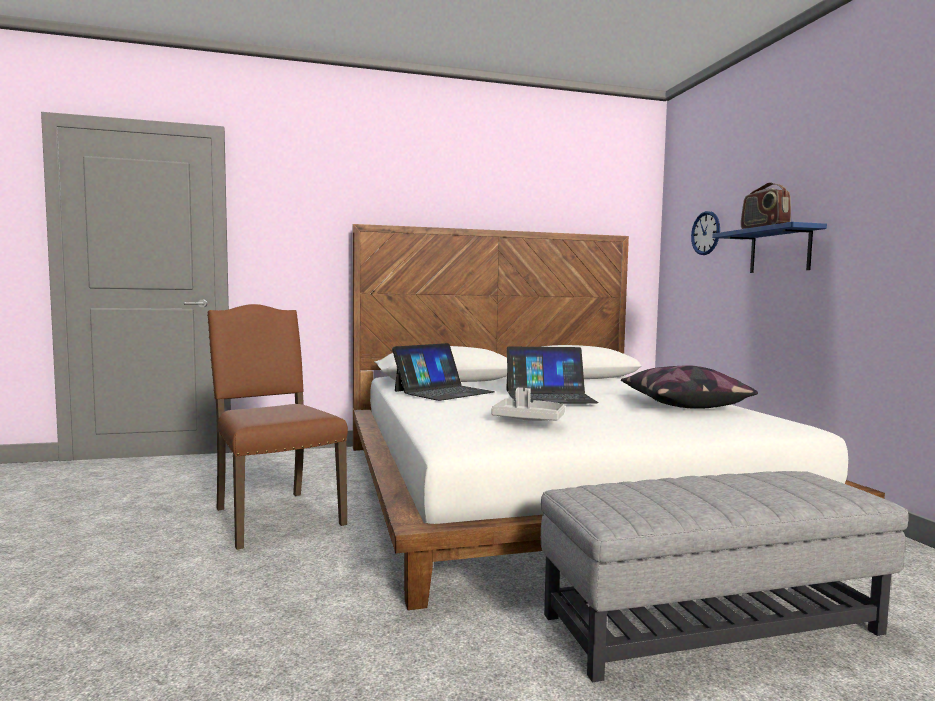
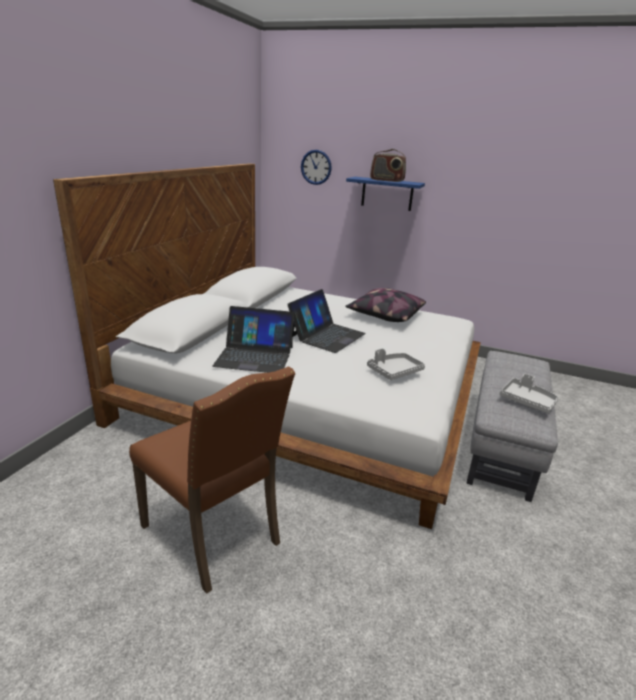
camera: 55 degrees left, 20 degrees up
(274, 516) = (215, 534): brown chair -> brown chair turned 135 degrees counterclockwise
(443, 391) = (254, 356): laptop -> laptop turned 105 degrees clockwise
(667, 496) = (527, 401): none -> grey tray

